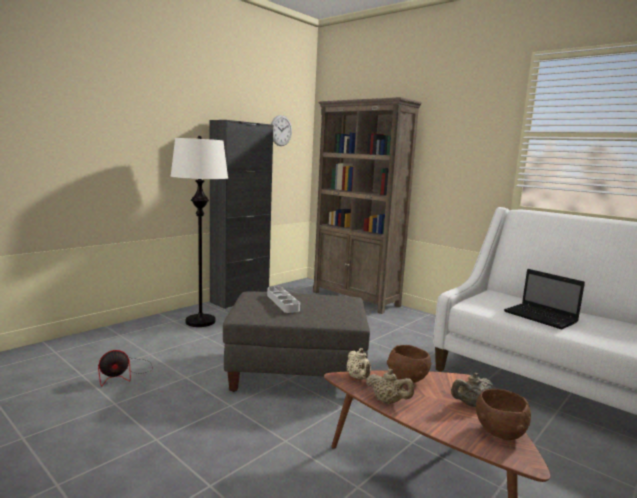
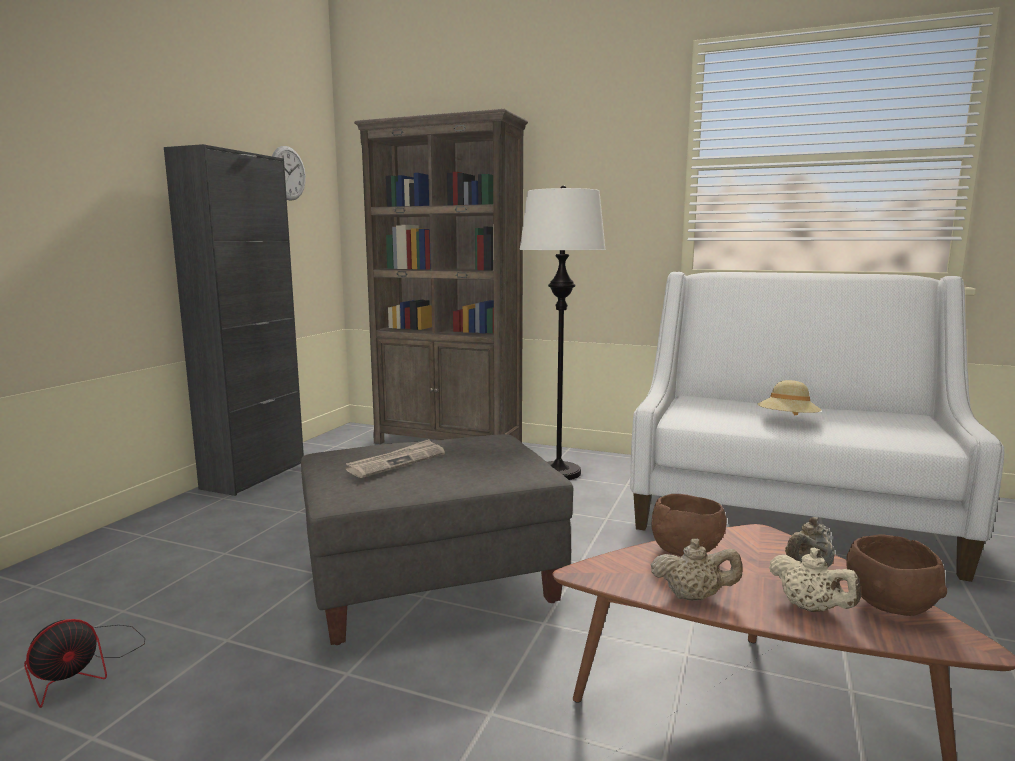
camera: 20 degrees left, 0 degrees up
(200, 321) = (199, 526): white floor lamp -> white floor lamp (558, 472)
(282, 302) = (396, 462): grey tray -> newspaper
(358, 378) = (612, 567): beige teapot -> beige teapot (810, 608)
(542, 317) = (787, 421): laptop -> beige hat

